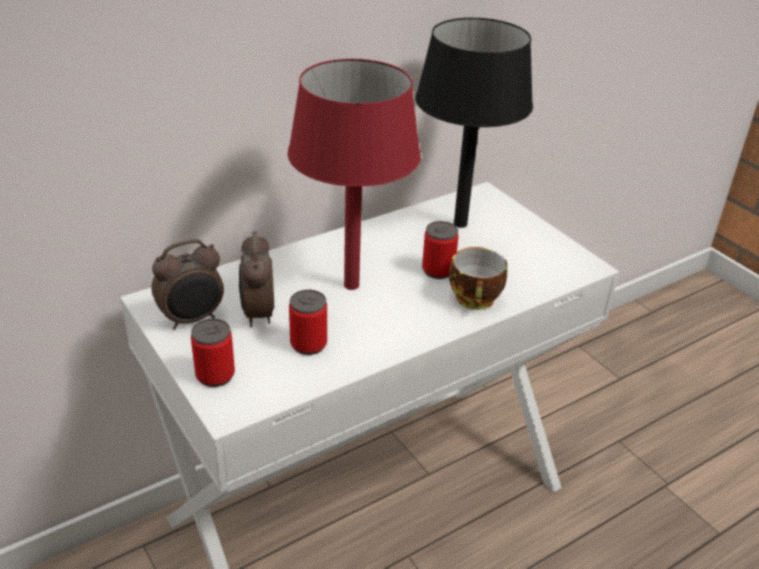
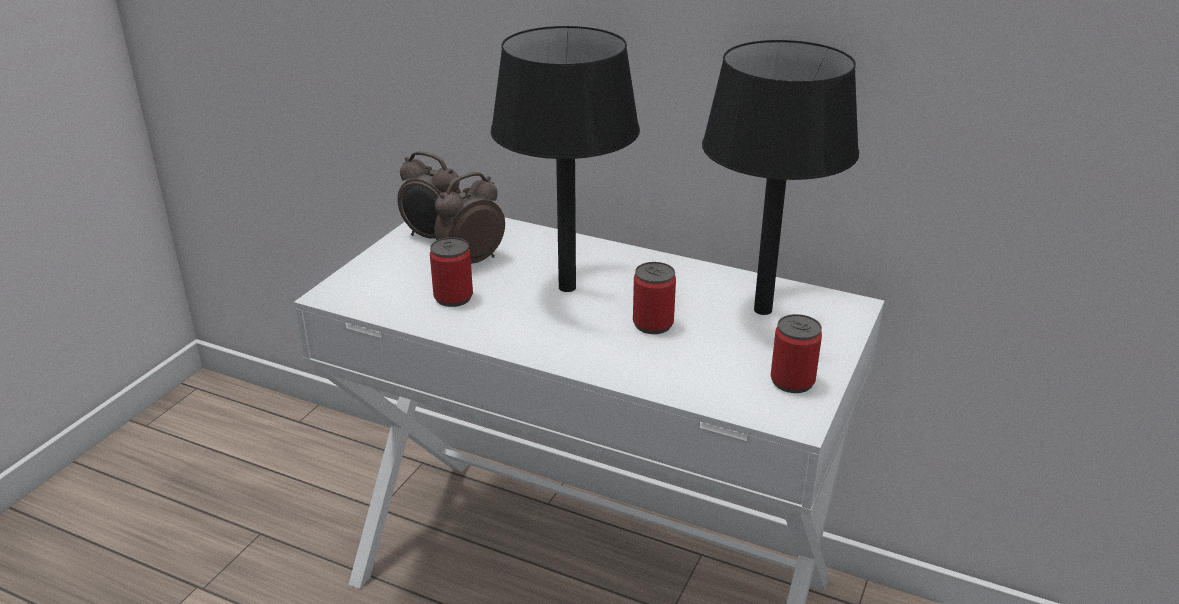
camera: 60 degrees right, 5 degrees down
(215, 375) = (371, 273): can -> can (792, 381)
(351, 285) = (567, 288): red table lamp -> black table lamp
(476, 300) = (627, 362): cup -> none

